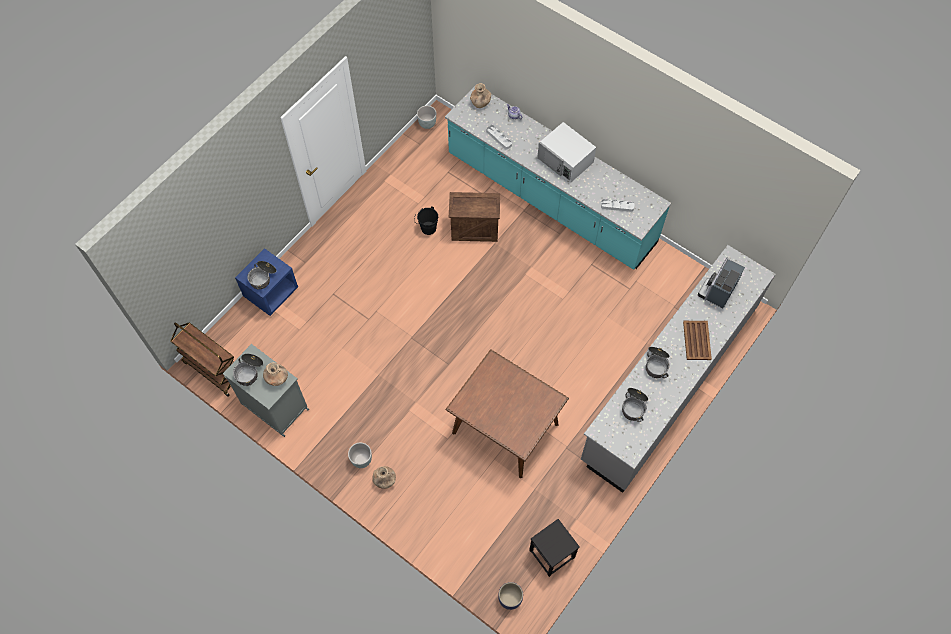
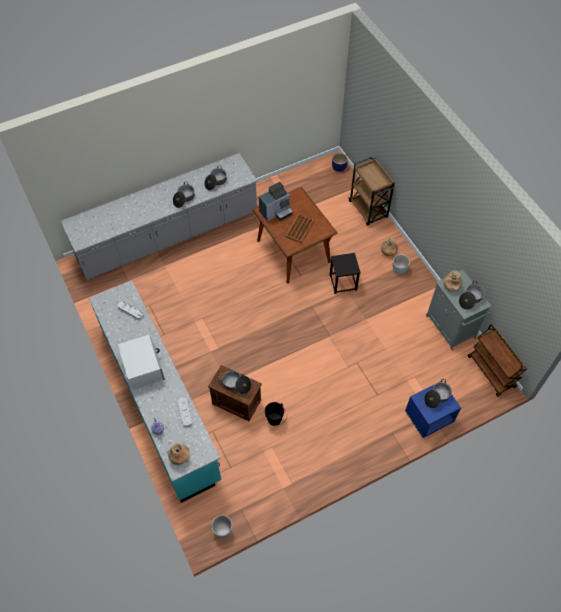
camera: 155 degrees left, 5 degrees down
(436, 538) = (368, 210): none -> brown cart
(473, 205) = (236, 385): none -> cooking pot
(552, 553) = (302, 178): black stool -> black stool (342, 282)
(697, 340) = (147, 202): brown tray -> brown tray (299, 228)
(717, 291) = (108, 225): coffee machine -> coffee machine (276, 212)

